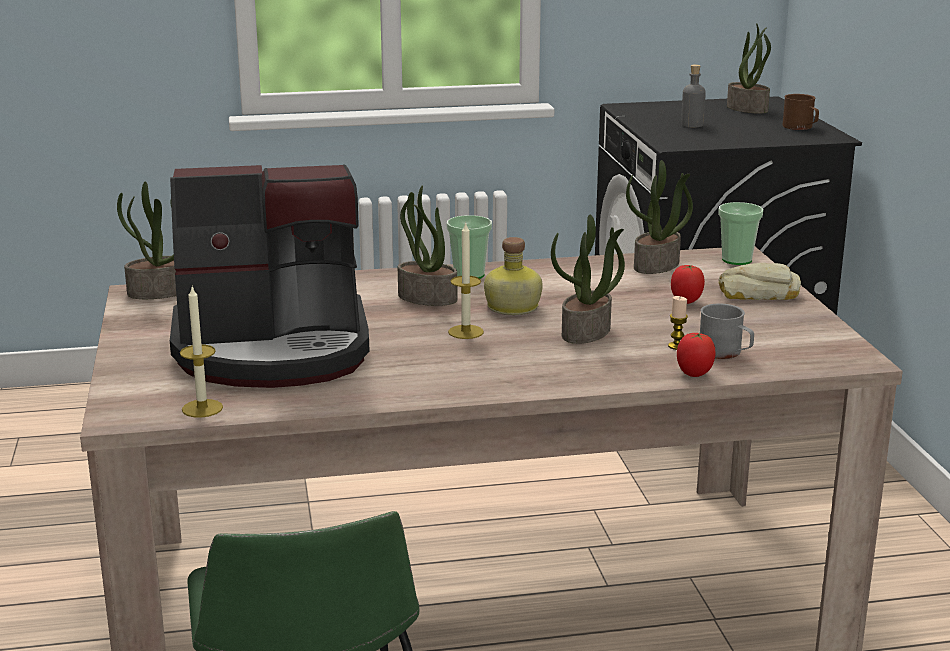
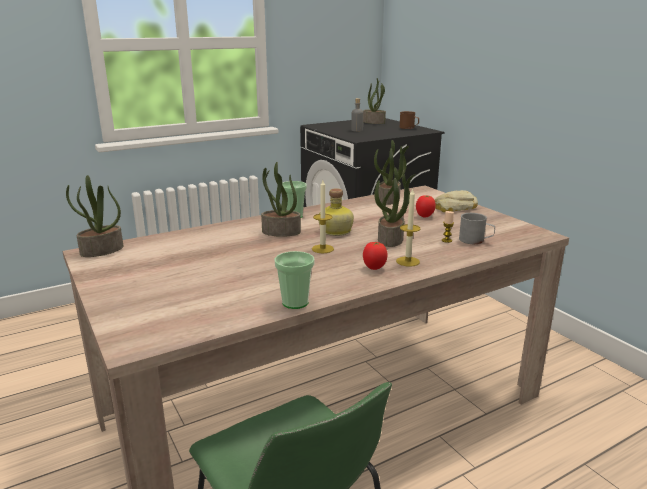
camera: 20 degrees left, 0 degrees up
(202, 408) = (191, 328): candle -> candle (408, 261)
(274, 350) = (211, 277): coffee machine -> none
(694, 374) = (474, 255): tomato -> tomato (374, 268)
(737, 260) = (425, 193): cup -> cup (295, 302)

